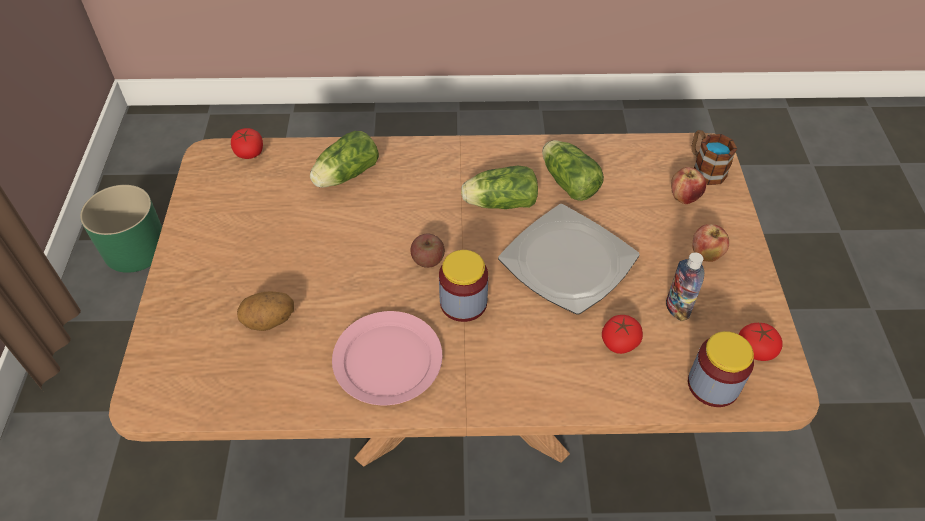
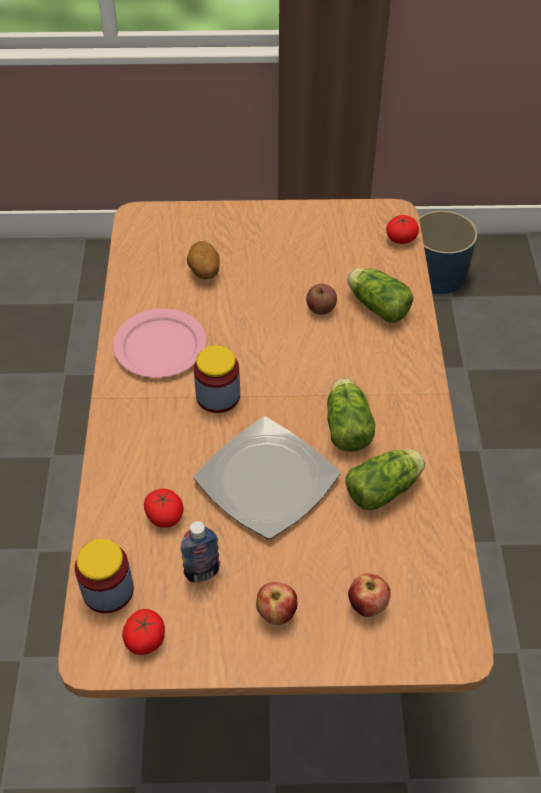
camera: 90 degrees right, 0 degrees up
(135, 249) = (436, 273): green planter -> blue planter
(428, 260) = (269, 370): apple -> apple (321, 308)
(704, 168) = (421, 638): mug -> none

